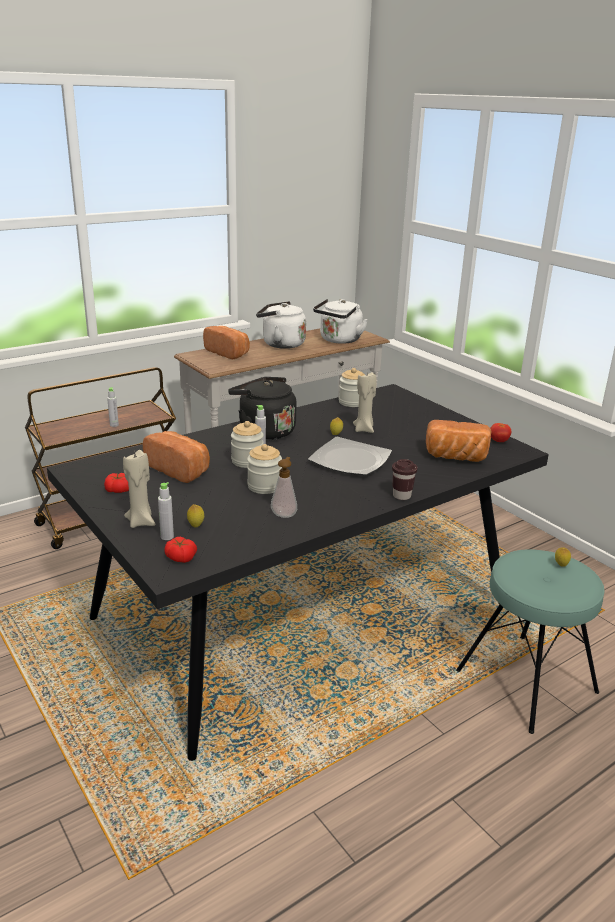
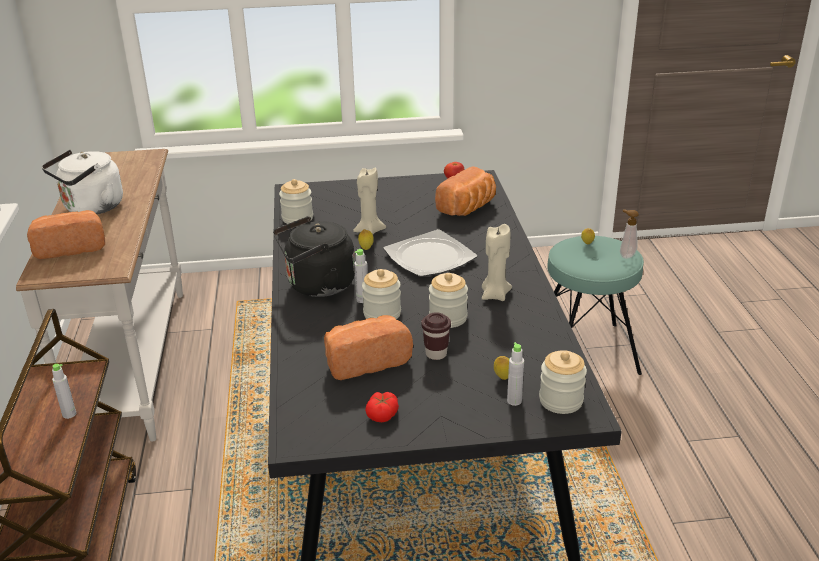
camera: 60 degrees left, 5 degrees up
(141, 522) = (471, 412): beige candle -> beige candle (495, 295)
(180, 557) = (561, 400): tomato -> jar
(284, 514) = (513, 321): soap dispenser -> soap dispenser (626, 255)
(339, 340) = (130, 173): white kettle -> none
(401, 496) = (520, 254): brown cup -> brown cup (436, 354)

